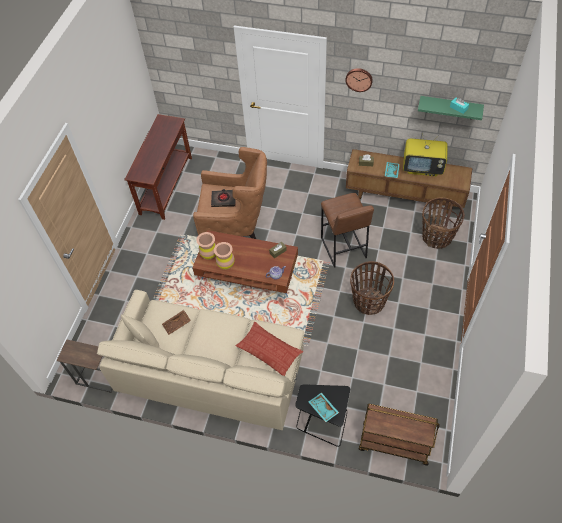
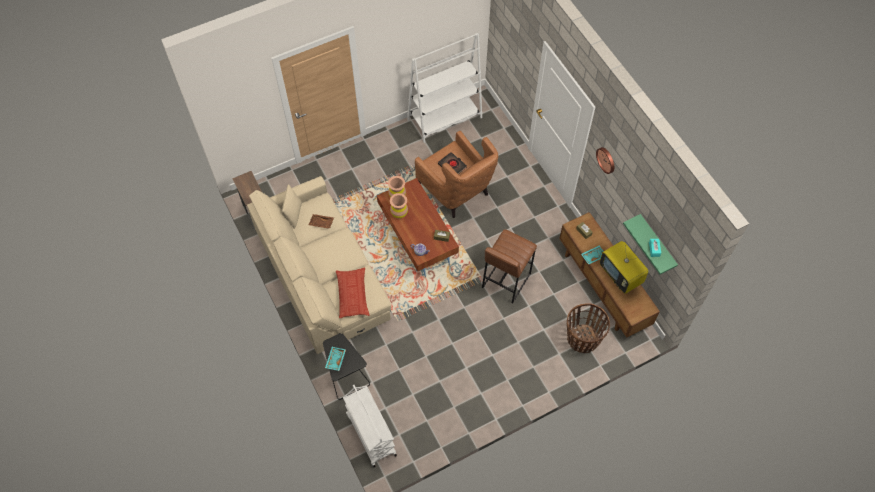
camera: 45 degrees right, 5 degrees up
(166, 185) = (445, 119): brown console table -> white bookcase
(368, 301) = (473, 333): basket -> none
(393, 444) = (370, 434): brown cart -> white cart

